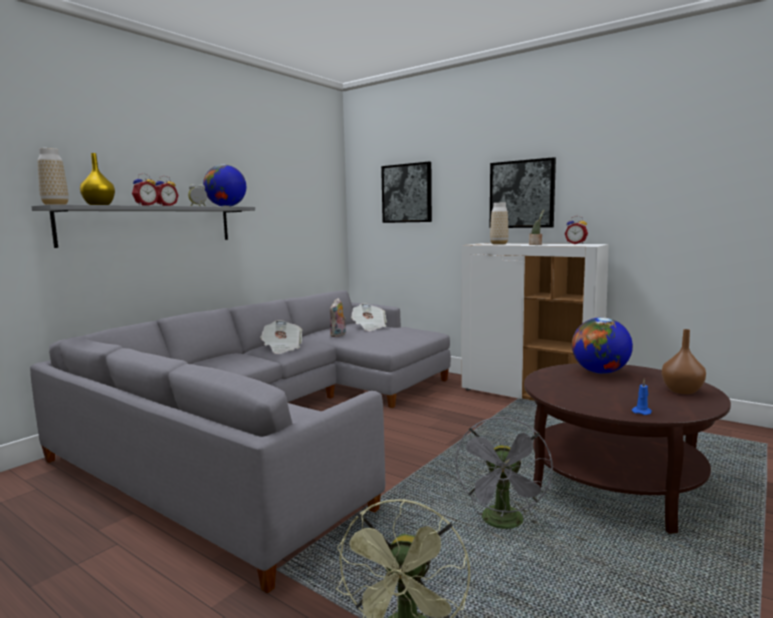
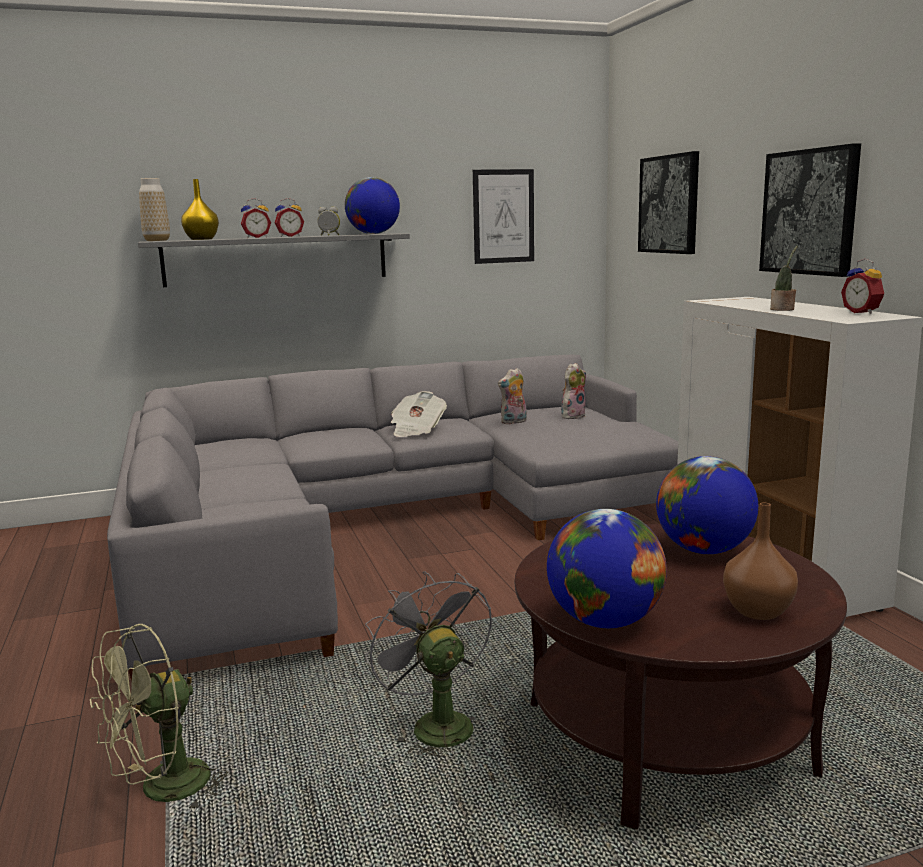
camera: 35 degrees right, 5 degrees up
(295, 199) = (503, 216): none -> picture
(369, 327) = (572, 416): newspaper -> plush toy
(499, 244) = (743, 302): vase -> none
(504, 524) = (434, 724): grey fan -> grey fan turned 105 degrees clockwise
(642, 412) = (605, 621): blue candle -> globe

